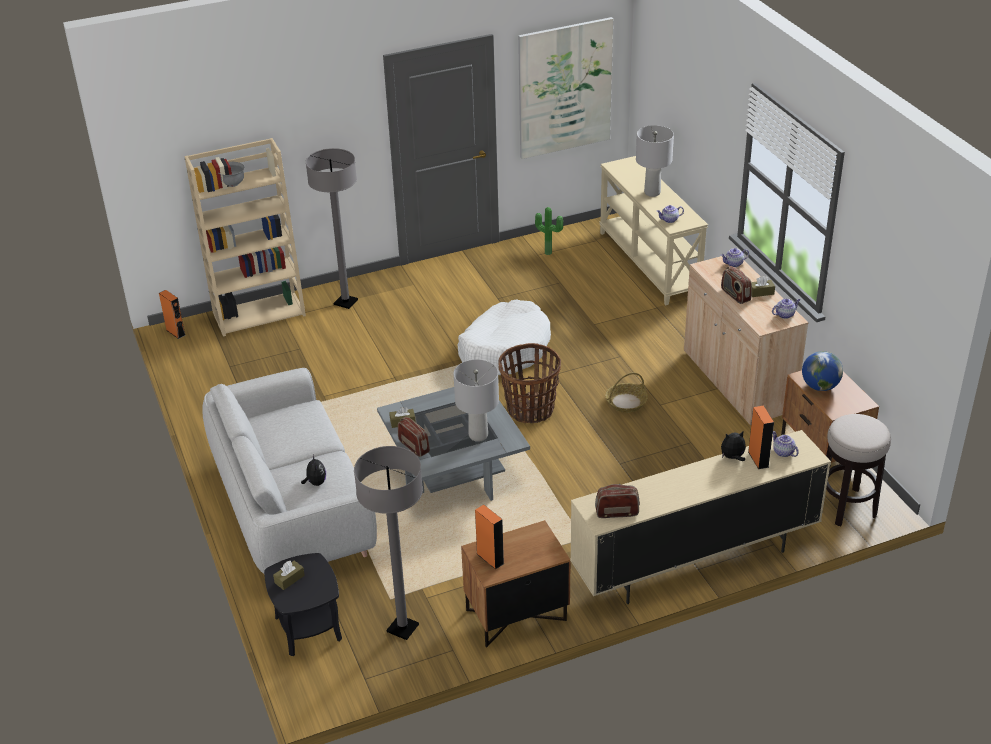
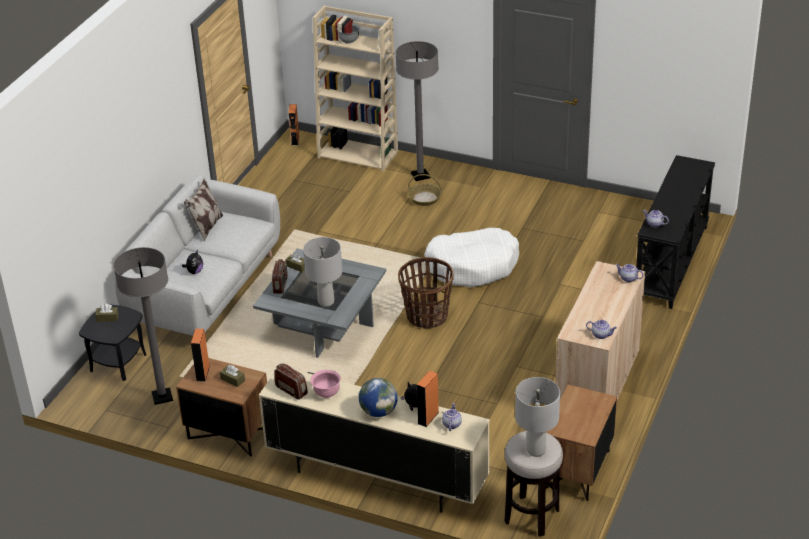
camera: 45 degrees right, 0 degrees up
(261, 438) = (206, 227): none -> pillow
(549, 252) = (609, 214): potted plant -> none
(565, 88) = (662, 73): picture -> none
(626, 403) = (495, 350): basket -> basket (424, 198)
(649, 494) = (326, 393): none -> pink bowl
(650, 263) = (672, 263): beige console table -> black console table
(652, 192) = (677, 197): grey table lamp -> grey table lamp (536, 450)
(735, 295) = (589, 301): radio -> none
(761, 292) = (612, 310): brown tissue box -> brown tissue box (232, 380)
(820, 386) = (575, 406): globe -> globe (378, 411)

